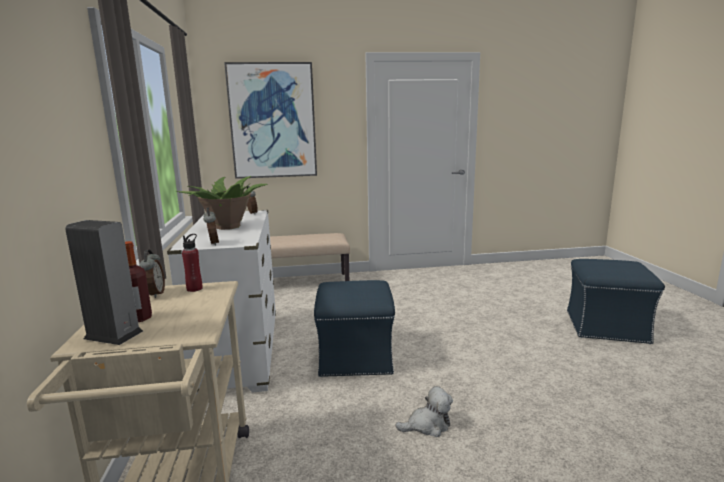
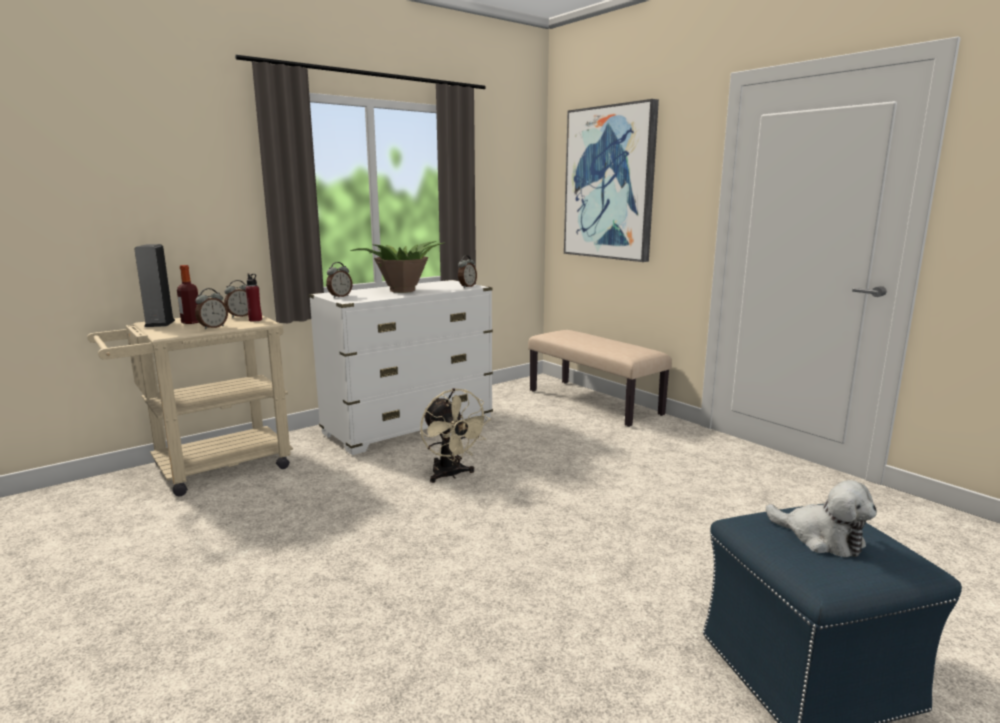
camera: 60 degrees right, 0 degrees up
(198, 308) = (213, 327): none -> alarm clock
(355, 356) = (451, 475): blue ottoman -> beige fan
(427, 425) = (341, 543): plush toy -> plush toy (821, 538)

